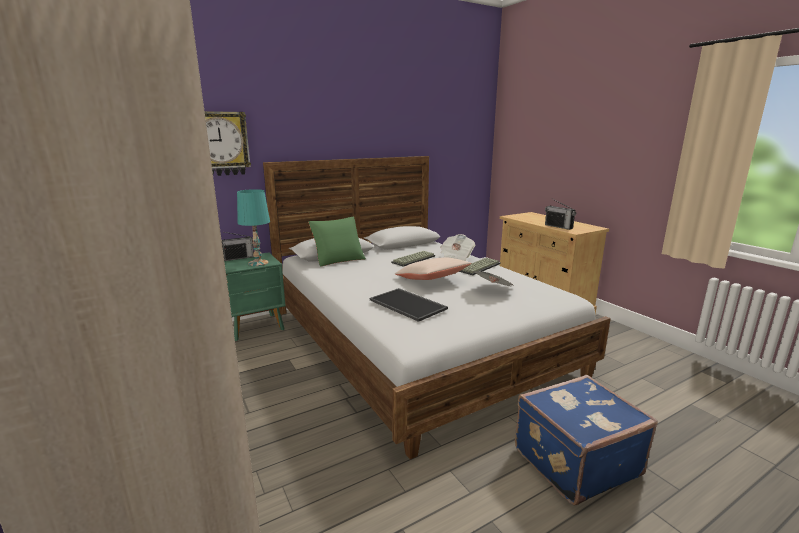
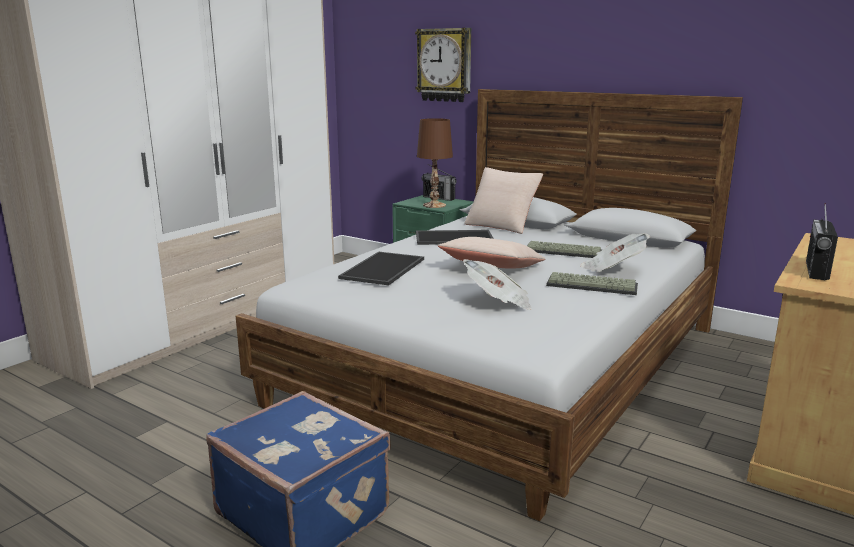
camera: 65 degrees right, 0 degrees up
(258, 263) = (434, 205): turquoise table lamp -> brown table lamp
(338, 259) = (502, 225): green pillow -> beige pillow
(351, 274) = (454, 238): none -> tray

